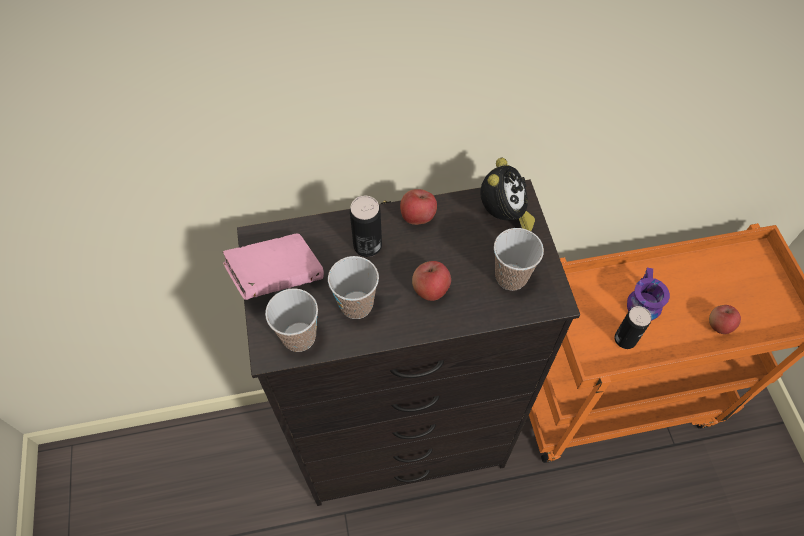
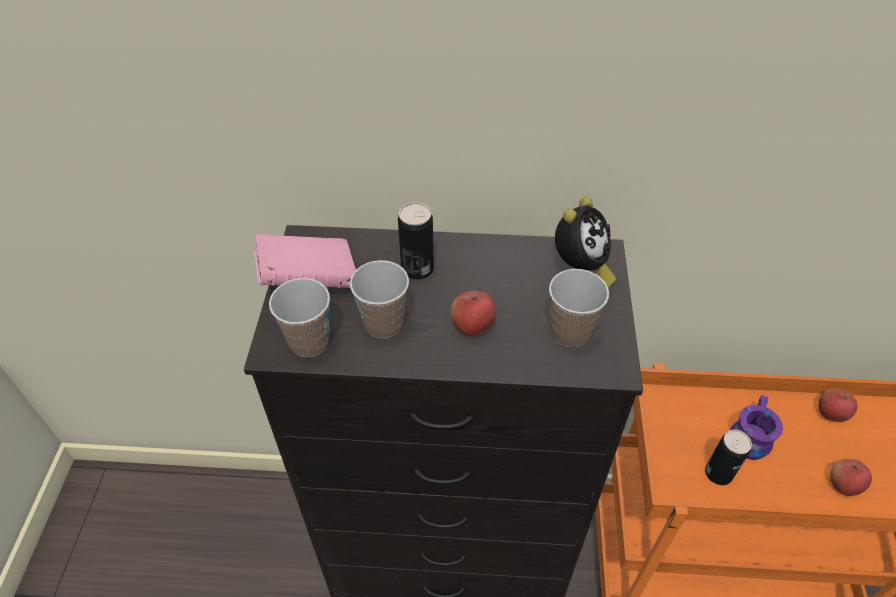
camera: 15 degrees right, 10 degrees down
(417, 217) = (482, 252): apple -> apple (830, 413)

